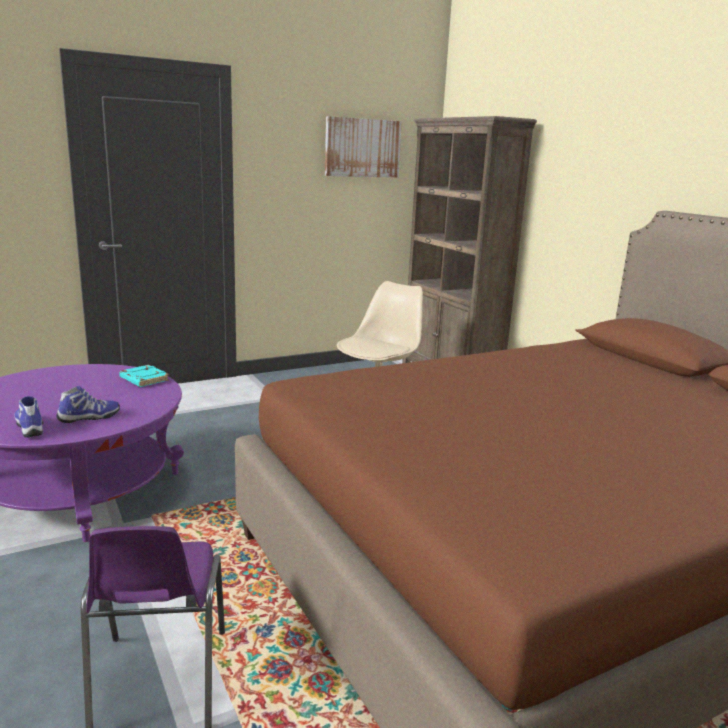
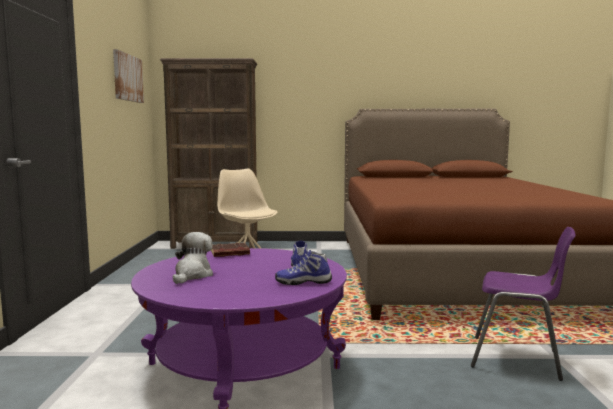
camera: 60 degrees left, 10 degrees down
(48, 384) = (192, 275): none -> plush toy
(143, 379) = (229, 253): turquoise book -> brown book

